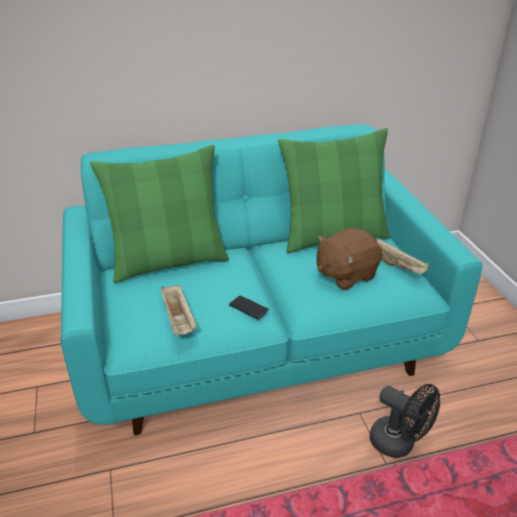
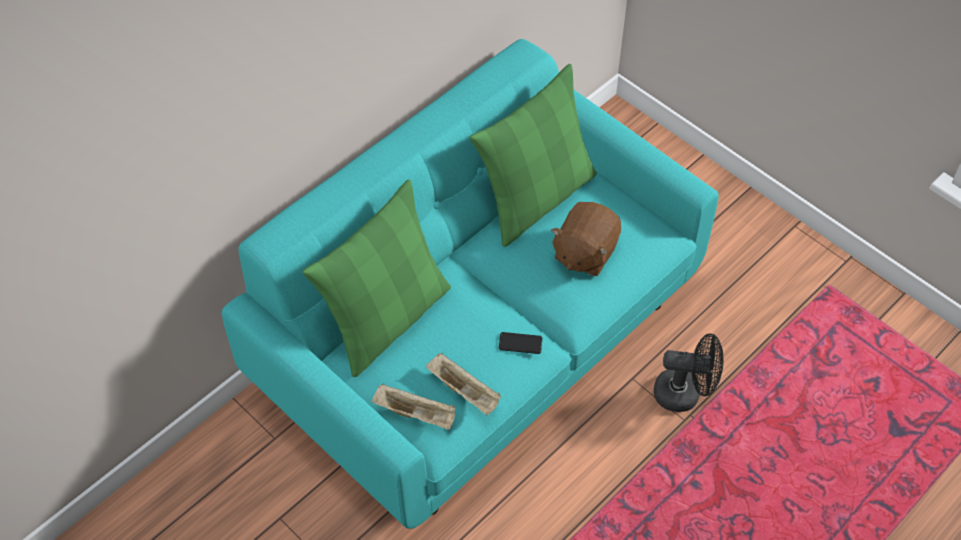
camera: 30 degrees left, 20 degrees up
(397, 266) = (627, 216): beige tray -> beige tray (416, 413)

